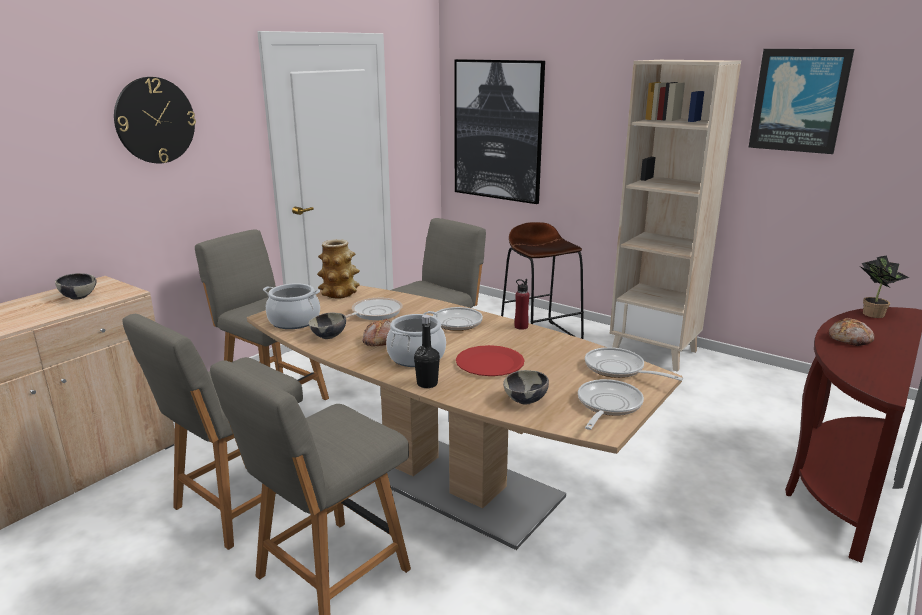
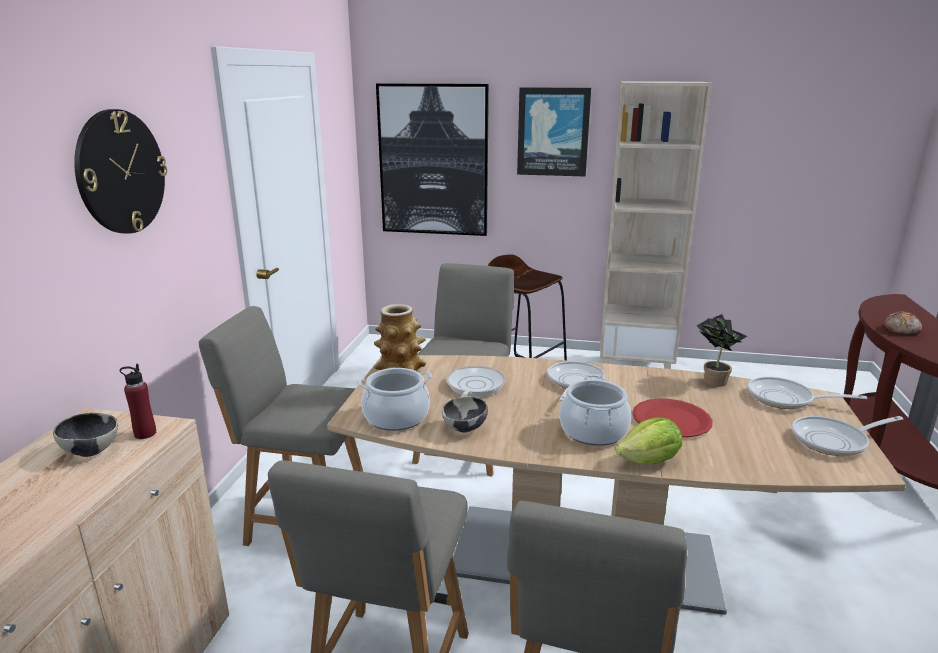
camera: 25 degrees left, 0 degrees up
(380, 340) = (527, 419): bread -> none
(427, 384) = (650, 461): black bottle -> lettuce
(521, 327) = (639, 371): red bottle -> red bottle (145, 434)
(525, 401) = (764, 455): bowl -> none
(607, 406) = (834, 441): frying pan -> frying pan turned 105 degrees counterclockwise
(799, 100) = (752, 118): picture -> picture (553, 132)
(872, 313) = (878, 303): potted plant -> potted plant (713, 379)

